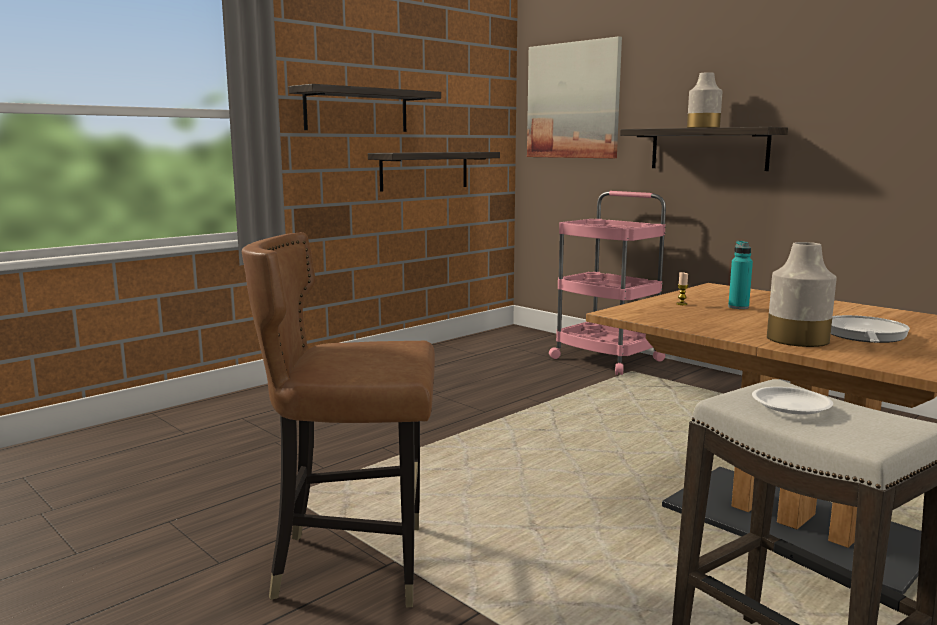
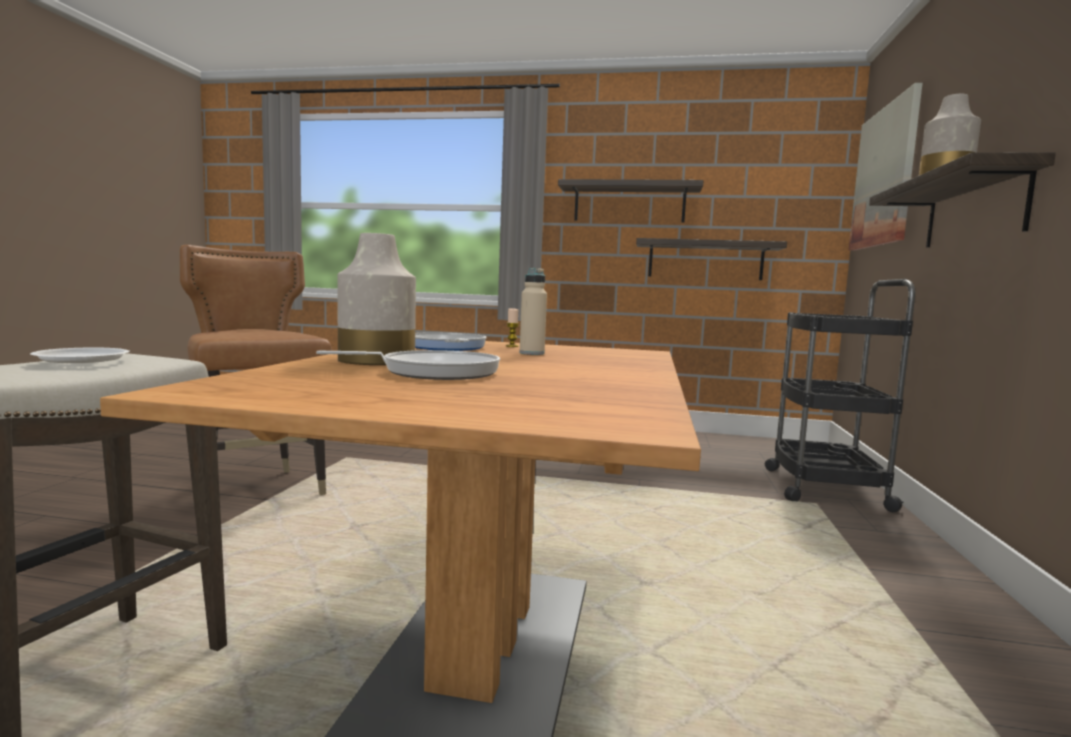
camera: 55 degrees right, 5 degrees down
(605, 359) = (824, 488): pink cart -> black cart
(695, 317) = (446, 347): none -> frying pan
(738, 307) = (532, 353): turquoise bottle -> beige bottle

